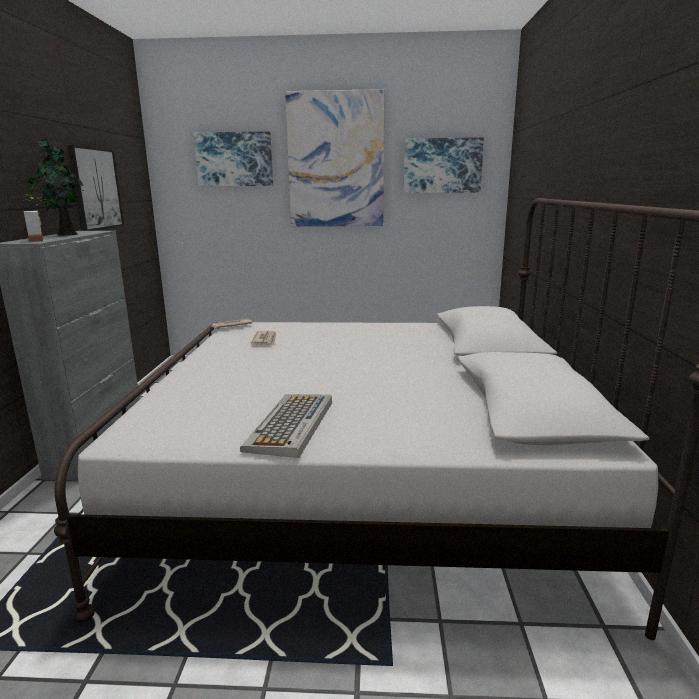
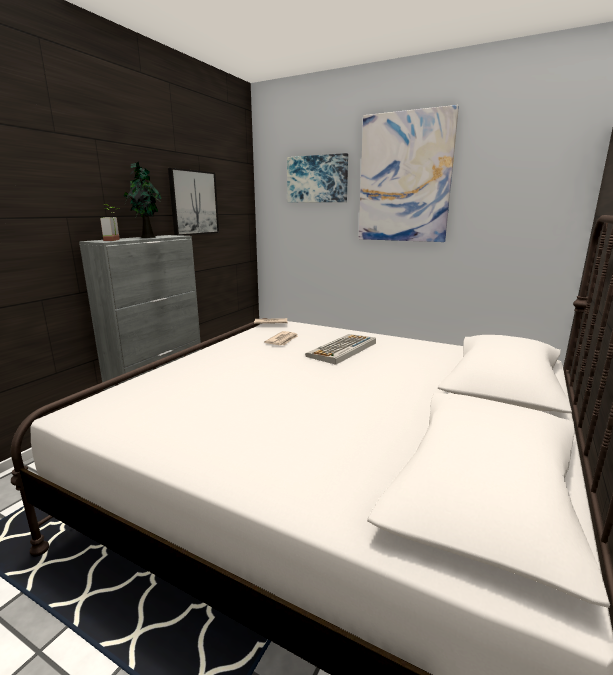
camera: 25 degrees right, 0 degrees up
(291, 425) = (202, 435): keyboard -> keyboard (342, 349)
(442, 165) = (515, 181): picture -> none

